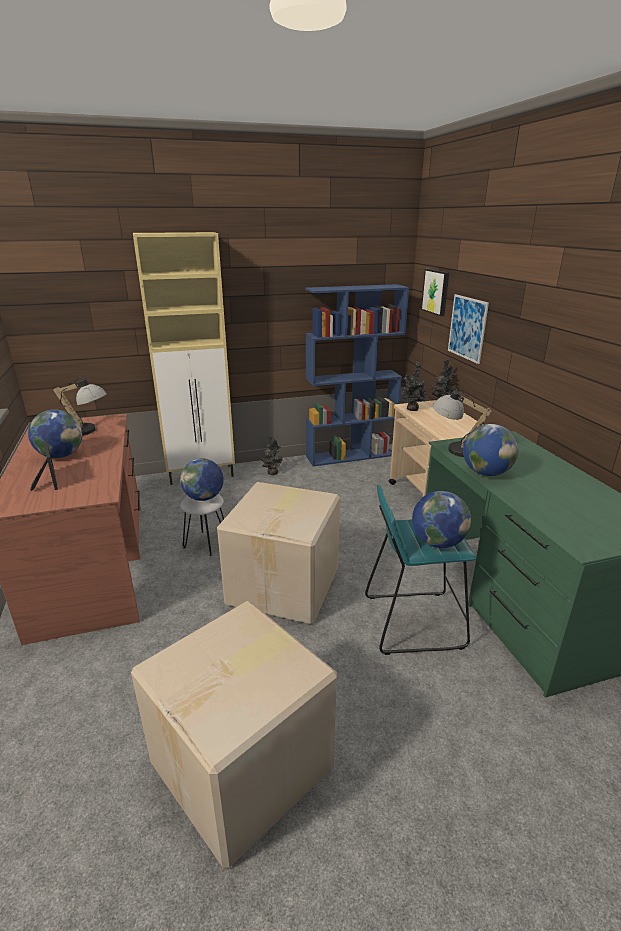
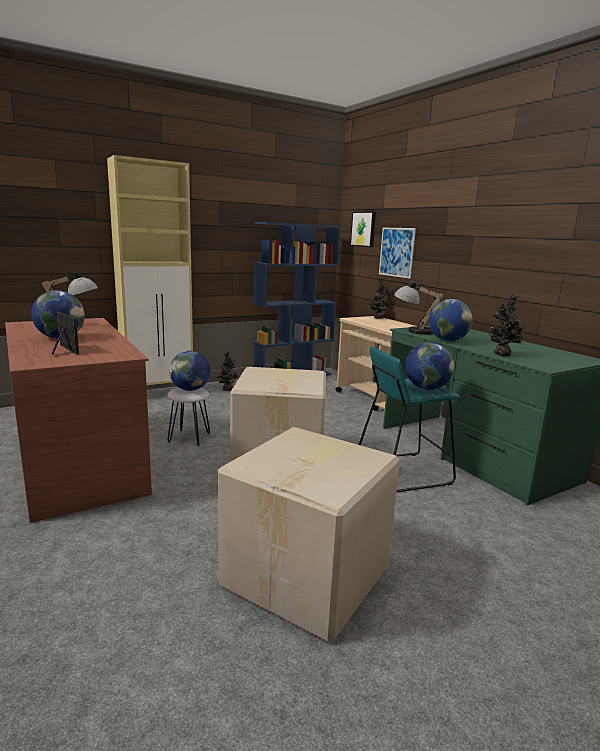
camera: 15 degrees left, 10 degrees down
(412, 409) = (357, 320): potted plant -> potted plant (503, 355)

